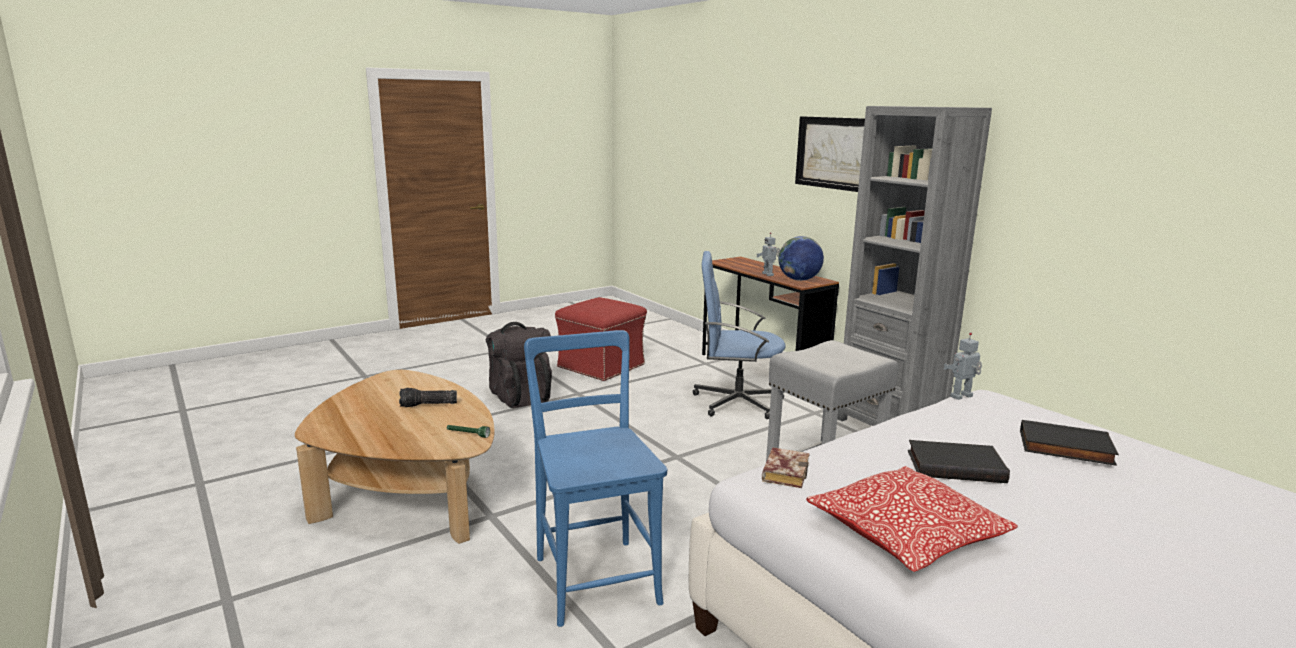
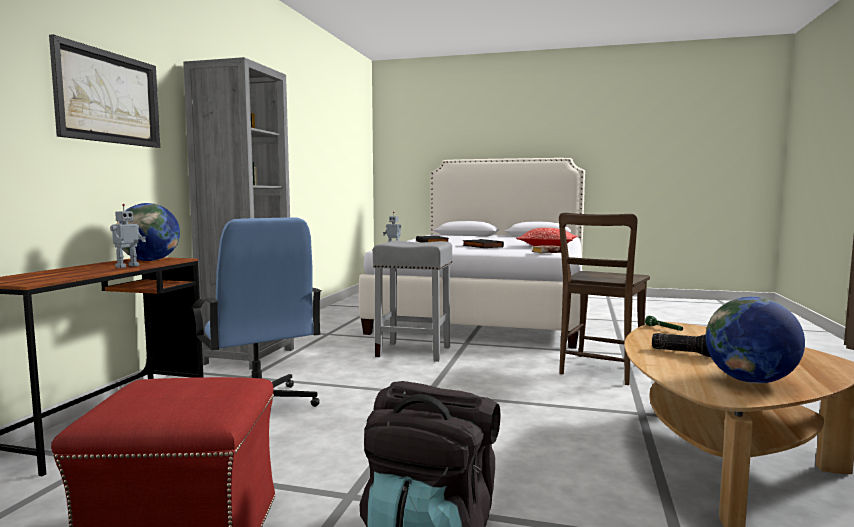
camera: 130 degrees left, 10 degrees down
(380, 390) = (750, 381): none -> globe
(594, 575) = (600, 371): blue chair -> brown chair

